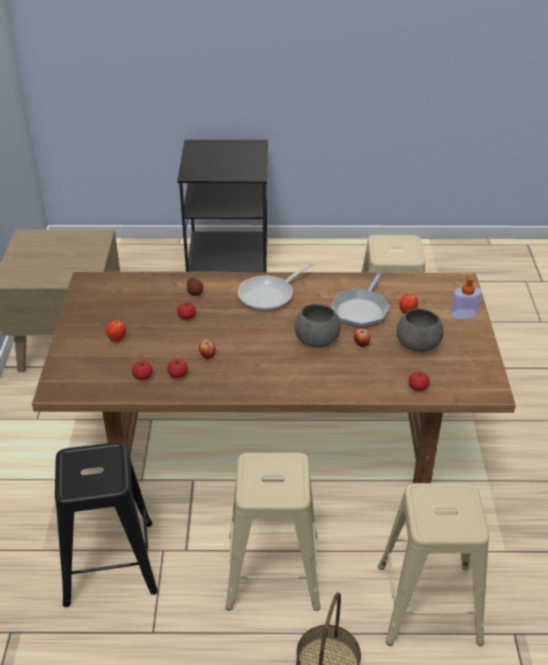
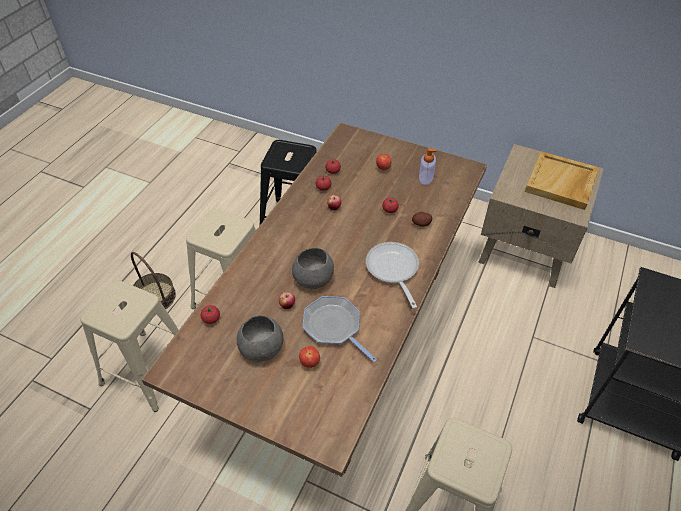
camera: 115 degrees right, 10 degrees up
(52, 249) = (561, 183): none -> beige tray
(464, 314) = (278, 412): soap dispenser -> soap dispenser (426, 177)

